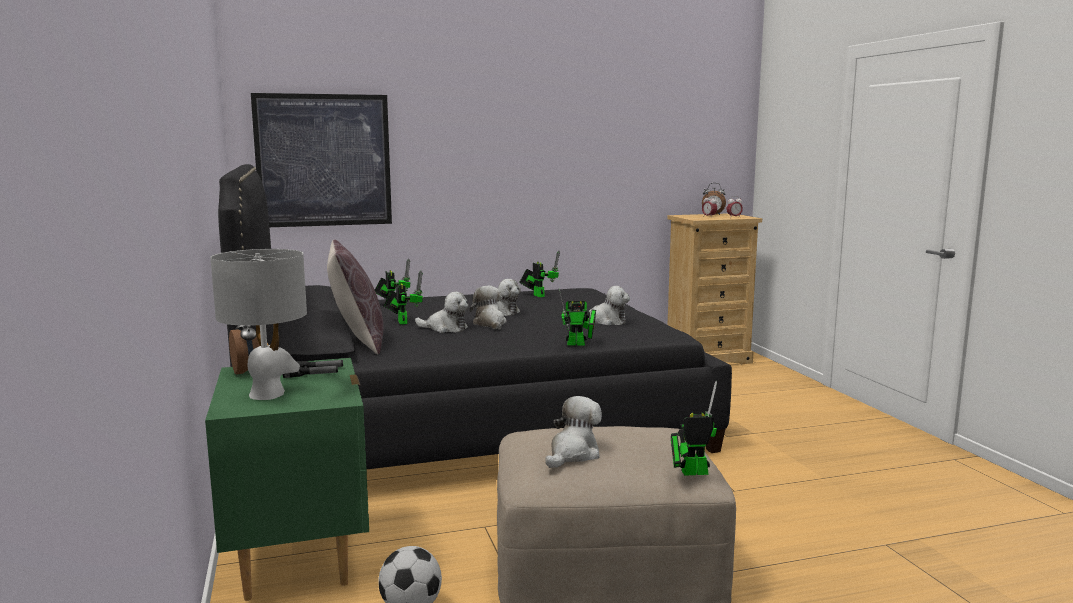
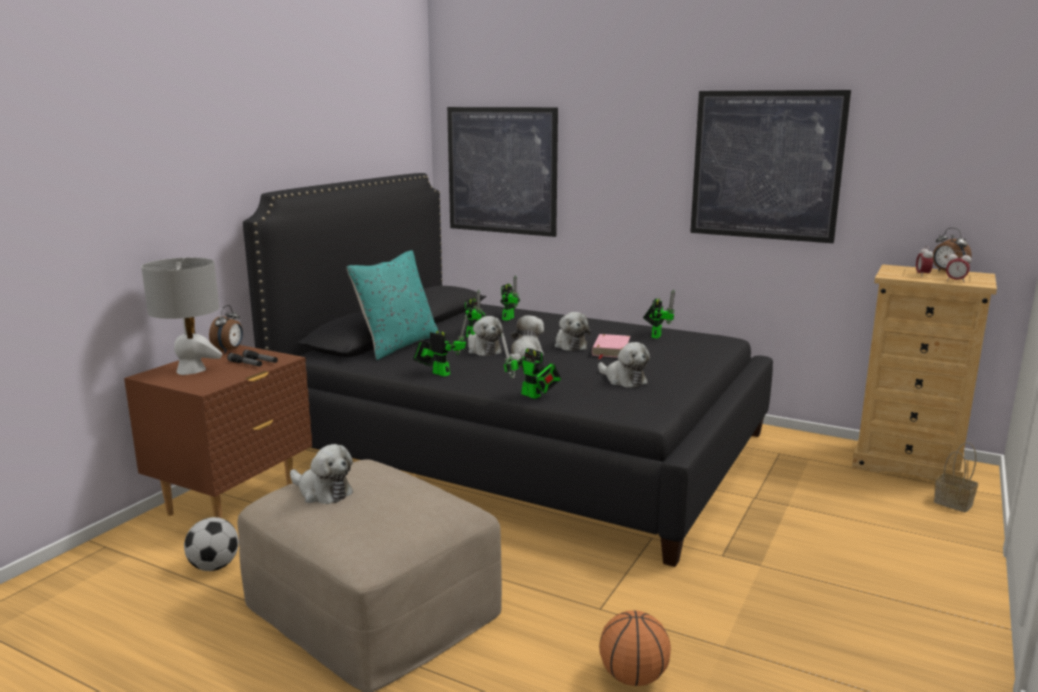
camera: 45 degrees right, 5 degrees up
(298, 559) = (233, 502): green nightstand -> brown nightstand
(357, 342) = (397, 345): brown pillow -> turquoise pillow
(537, 309) = (610, 350): none -> pink book
(573, 454) = (322, 492): plush toy -> plush toy turned 45 degrees clockwise
(580, 144) = (766, 165): none -> picture
(690, 472) = (359, 547): toy robot -> toy robot (439, 373)
(765, 371) = (954, 503): none -> basket
(823, 513) = (633, 677): none -> basketball

